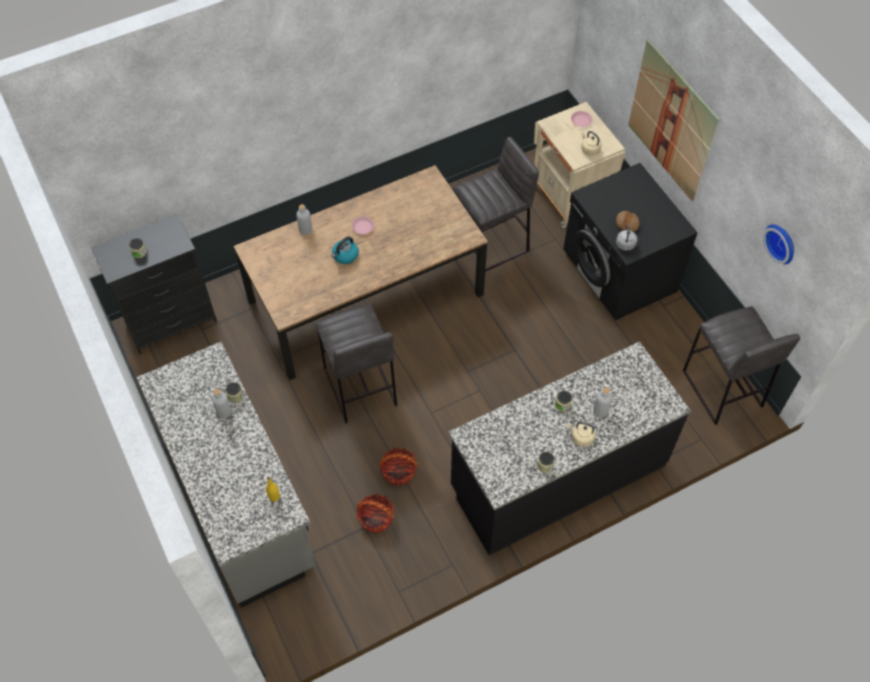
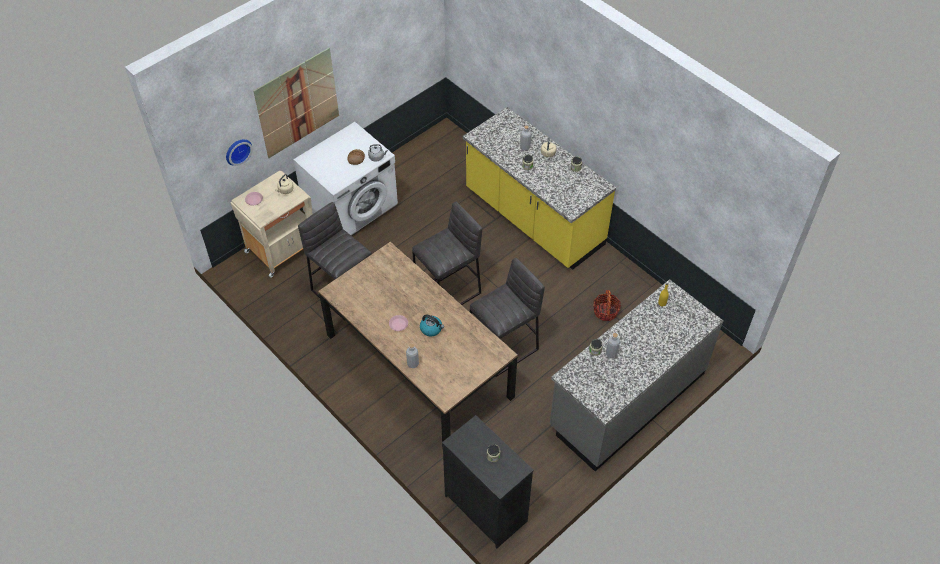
camera: 105 degrees left, 5 degrees down
(398, 471) = (565, 307): basket -> none
(557, 475) = (533, 218): black counter -> yellow counter
(618, 274) = (352, 210): black washing machine -> white washing machine
(722, 389) = (436, 144): grey stool -> grey stool (449, 292)
(782, 243) = (400, 38): wall clock -> wall clock (237, 150)

